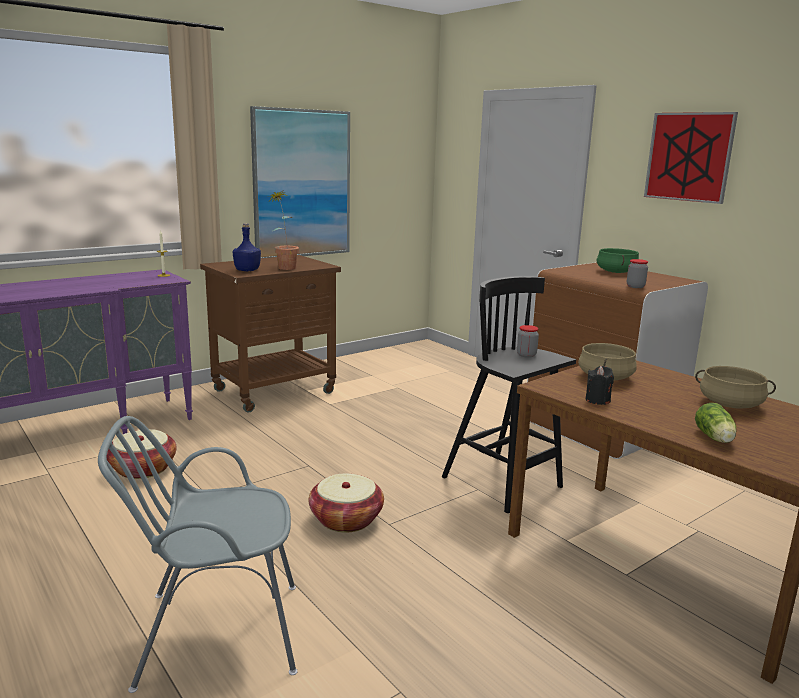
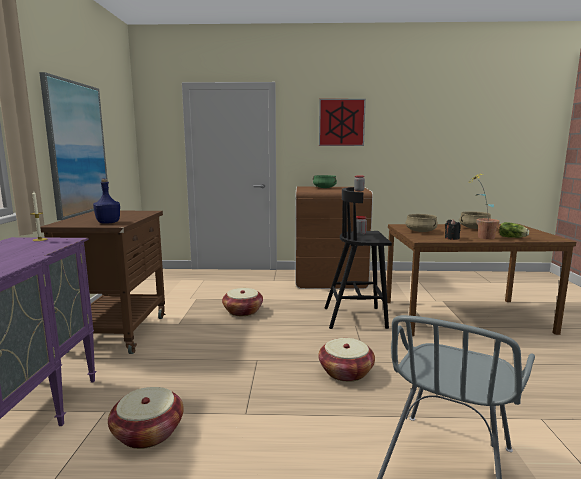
camera: 50 degrees left, 5 degrees down
(284, 267) = (126, 216): potted plant -> potted plant (480, 237)
(405, 418) = (243, 311): none -> basket

